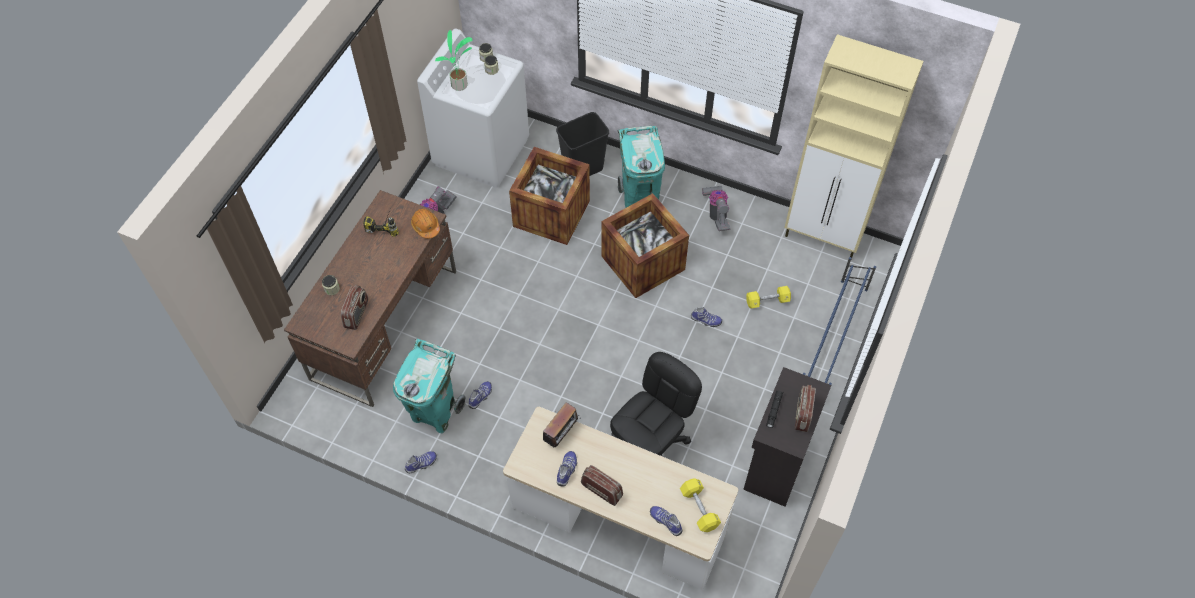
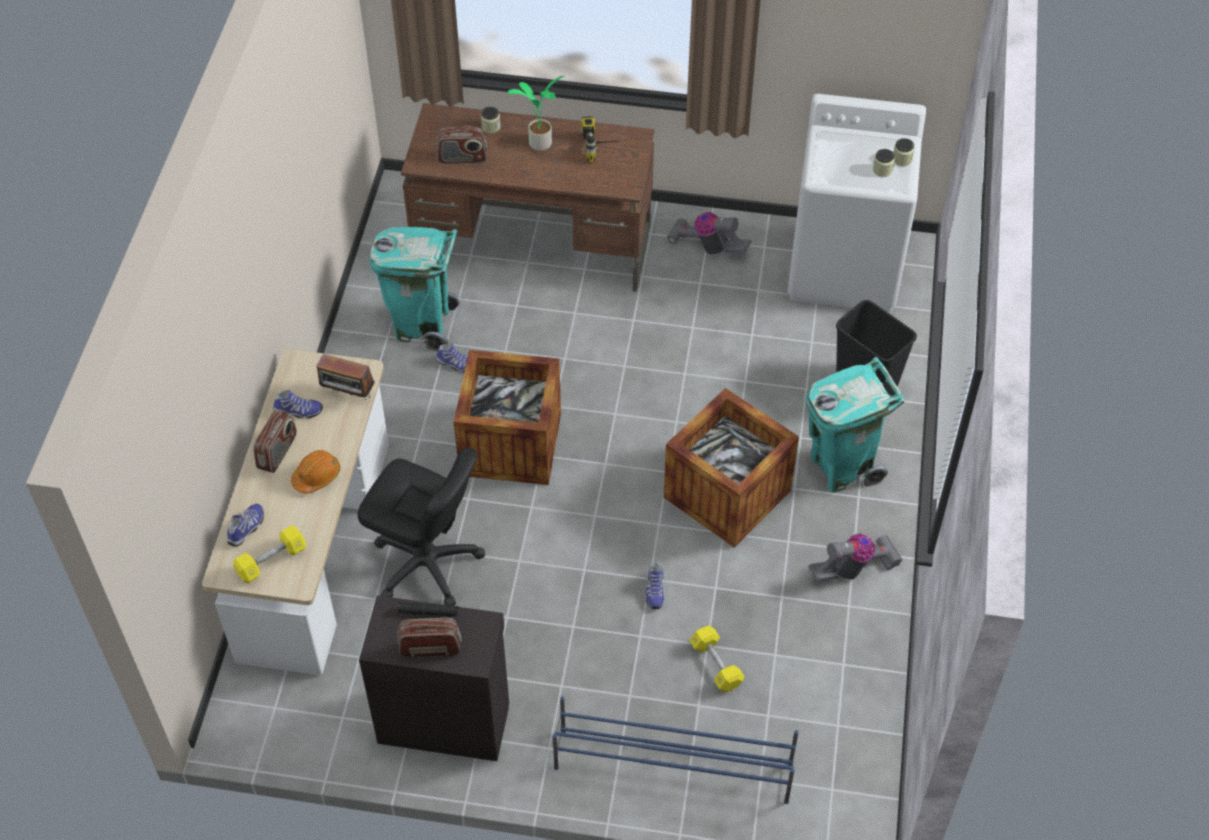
camera: 75 degrees right, 5 degrees down
(421, 464) = (349, 331): shoe -> none
(426, 226) = (613, 186): orange hard hat -> orange hard hat (316, 476)
(460, 85) = (838, 145): potted plant -> potted plant (539, 144)
(551, 213) = (771, 369): crate -> crate (511, 444)
(823, 237) = (866, 724): beige cabinet -> none

